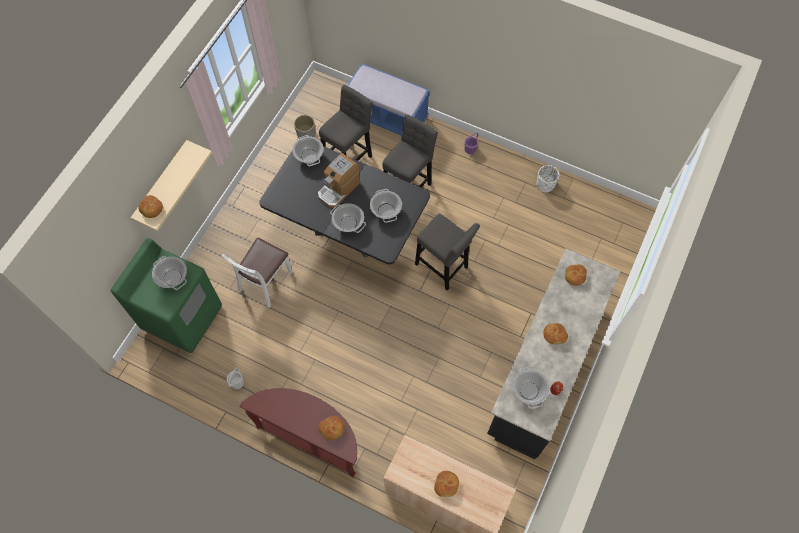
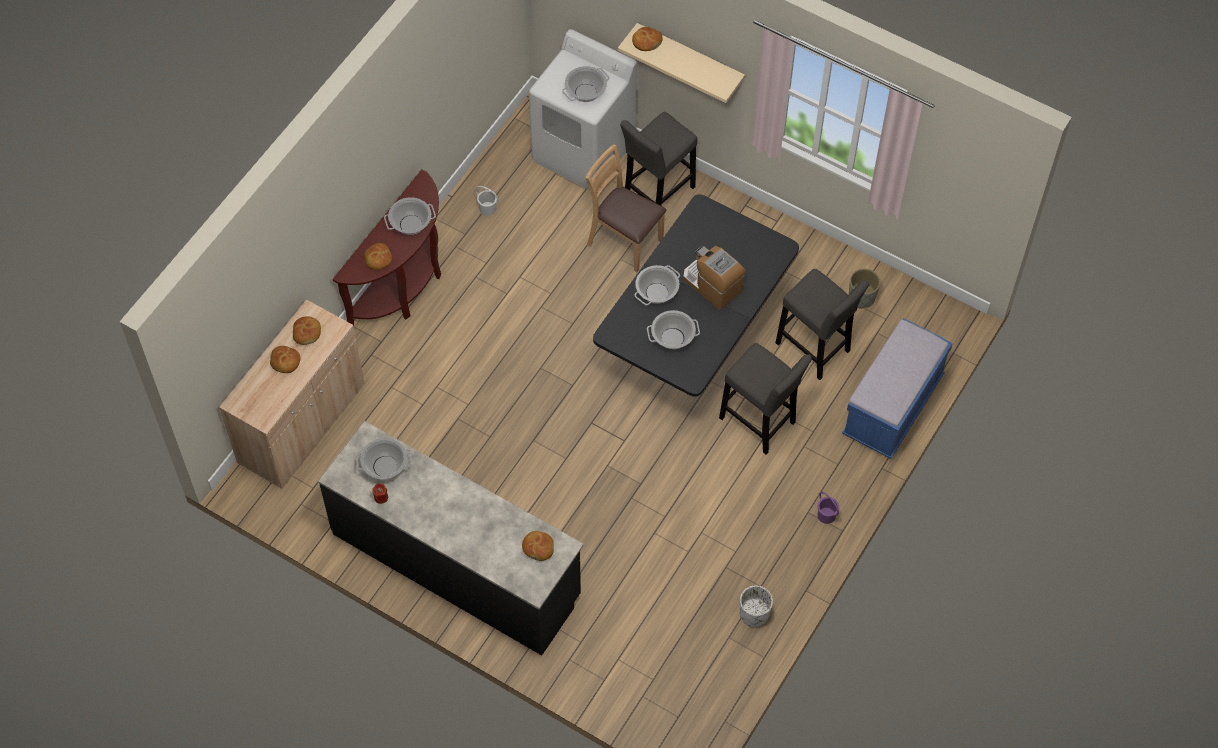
camera: 95 degrees right, 5 degrees down
(183, 317) = (584, 152): green washing machine -> white washing machine
(265, 282) = (624, 241): white chair -> brown chair
(309, 156) = (768, 253): cooking pot -> cooking pot (410, 225)
(443, 268) = (623, 456): grey stool -> grey stool (657, 194)
(554, 335) = (456, 508): bread -> bread (307, 333)

